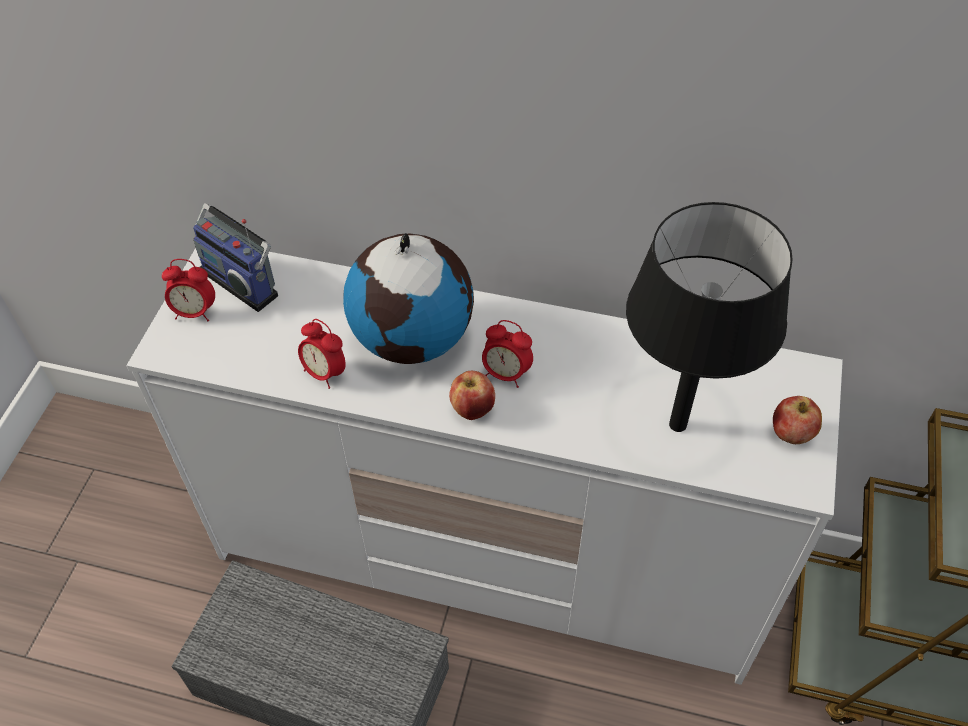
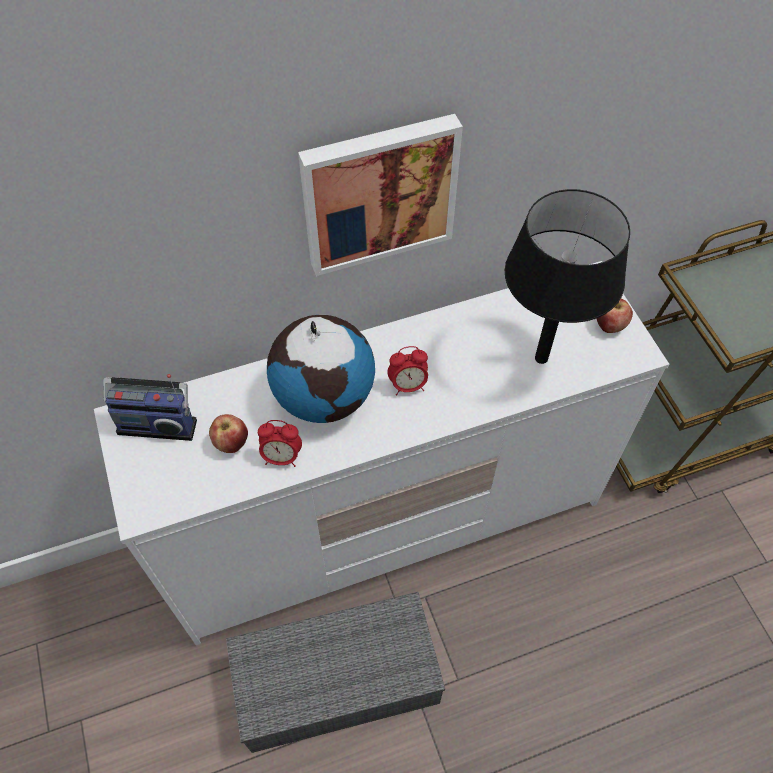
camera: 35 degrees left, 5 degrees up
(195, 312) = (141, 468): alarm clock -> none
(473, 409) = (406, 423): apple -> apple (231, 443)
(543, 126) = (378, 192): none -> picture

